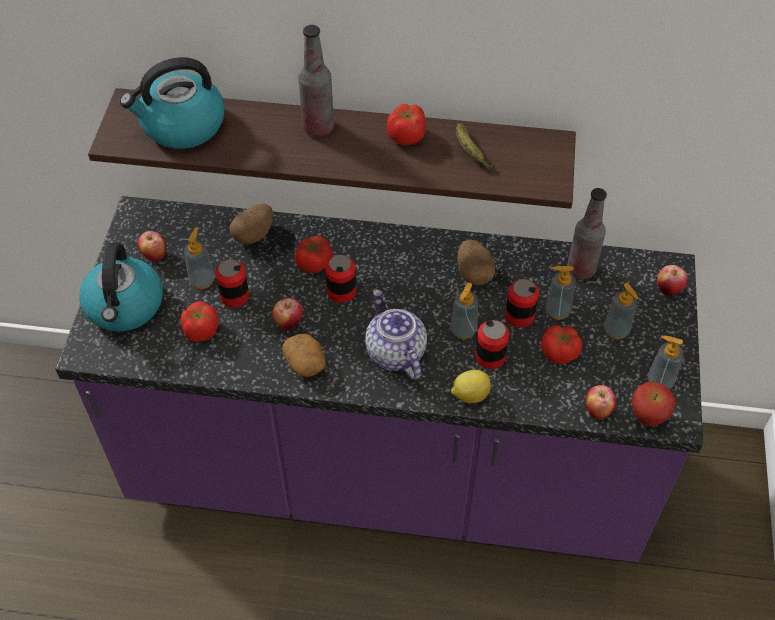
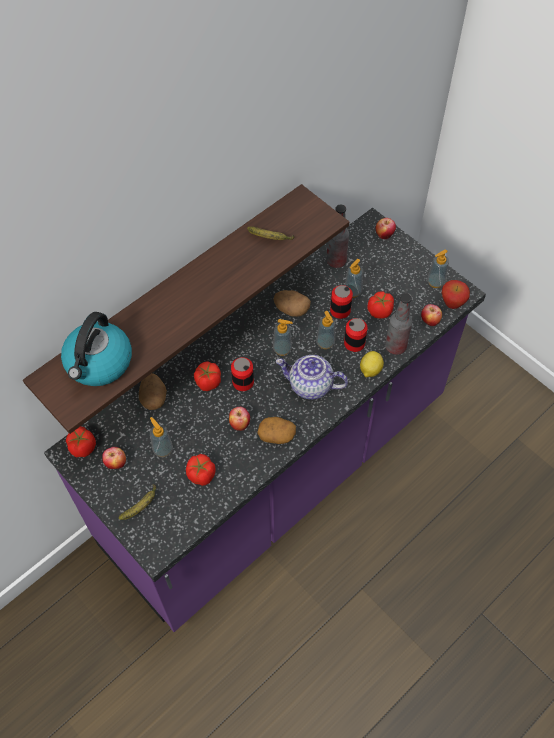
camera: 50 degrees left, 5 degrees up
(125, 306) = (141, 506): kettle -> banana
(234, 296) = (192, 440): can -> none
(318, 127) = (175, 295): bottle -> bottle (395, 347)
(406, 136) = (227, 258): tomato -> tomato (83, 447)
(616, 330) = (388, 276): soap dispenser -> soap dispenser (282, 349)

